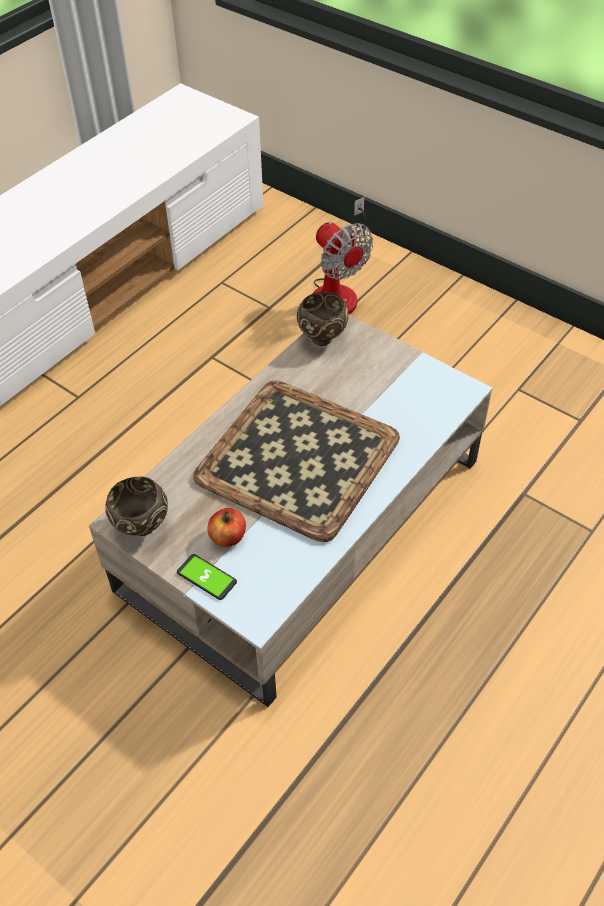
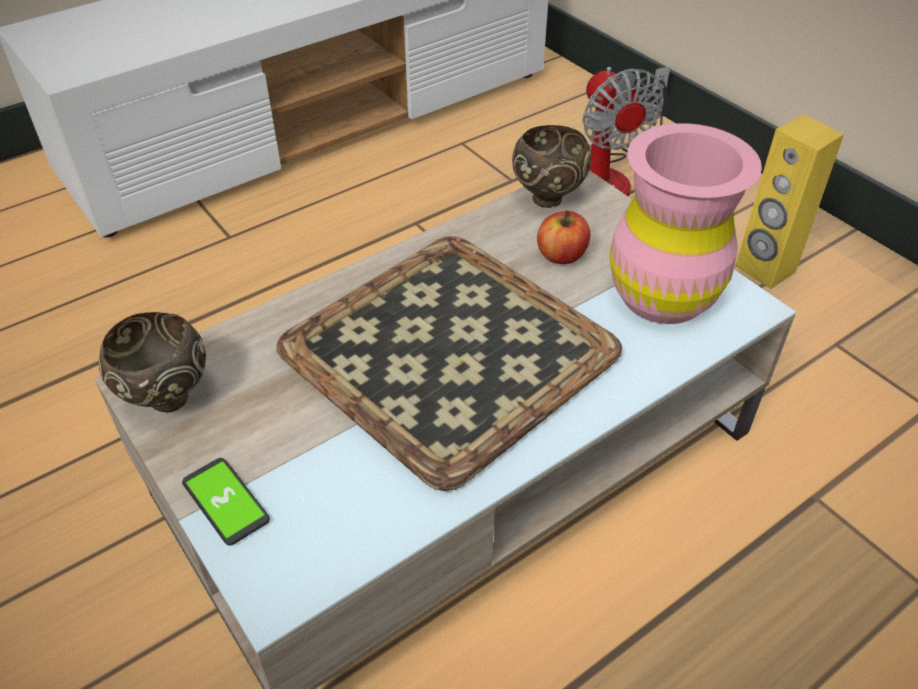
camera: 15 degrees right, 5 degrees down
(228, 537) = (289, 444): apple -> apple (561, 255)
(413, 393) = (662, 295): none -> pink vase
(462, 343) = (764, 269): none -> yellow speaker

